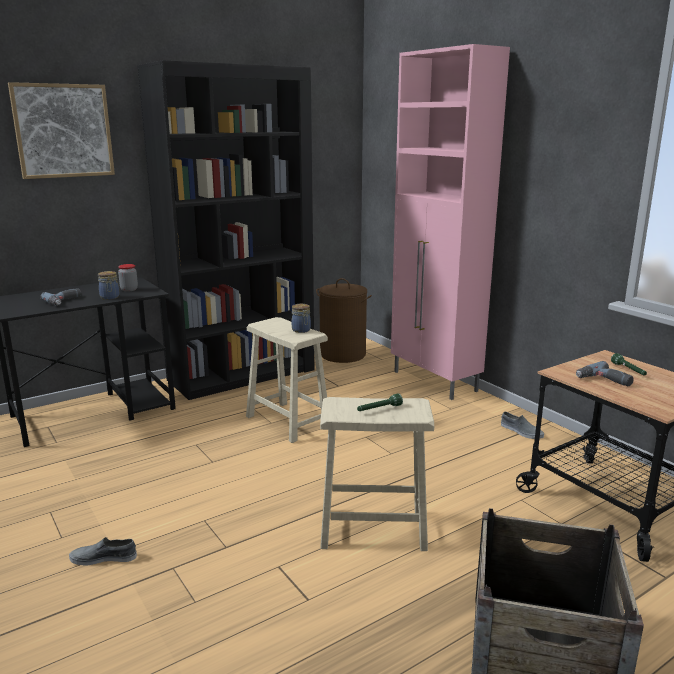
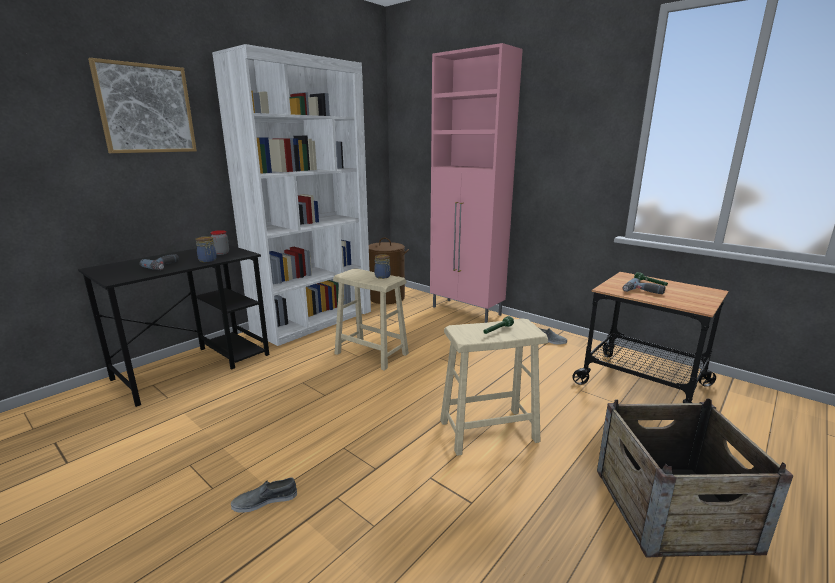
camera: 15 degrees left, 0 degrees up
(242, 375) = (314, 321): black bookcase -> white bookcase

